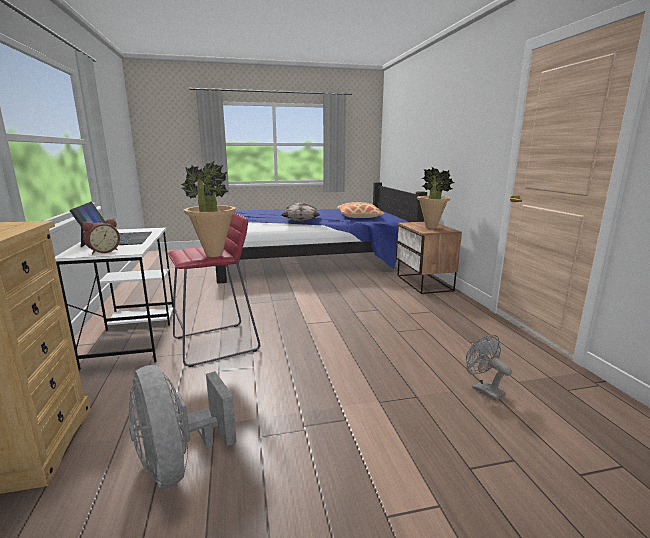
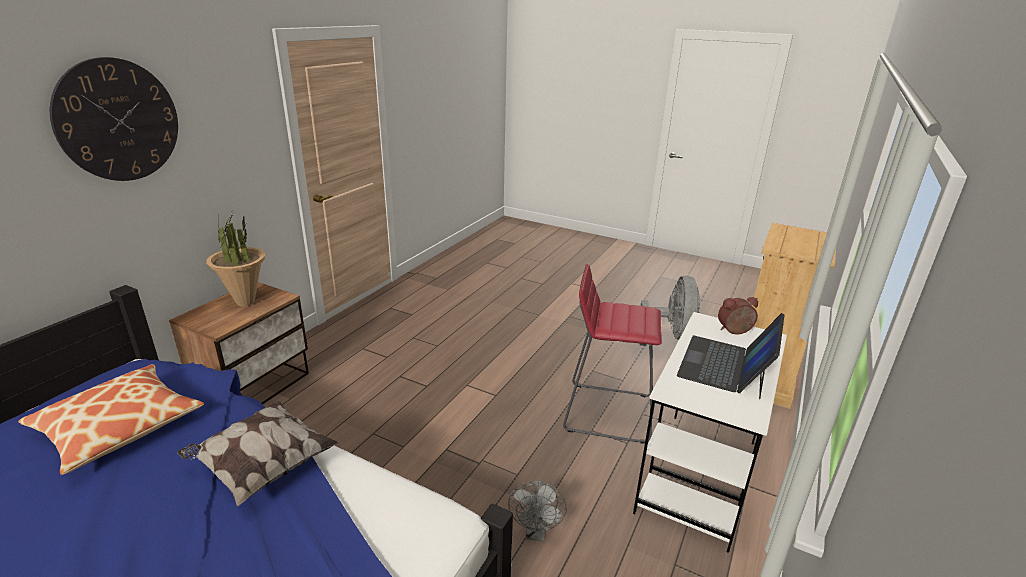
camera: 140 degrees left, 10 degrees up
(213, 255) = (619, 307): potted plant -> none
(447, 112) = (118, 120): none -> wall clock
(483, 389) = (474, 295): grey fan -> grey fan (536, 532)

